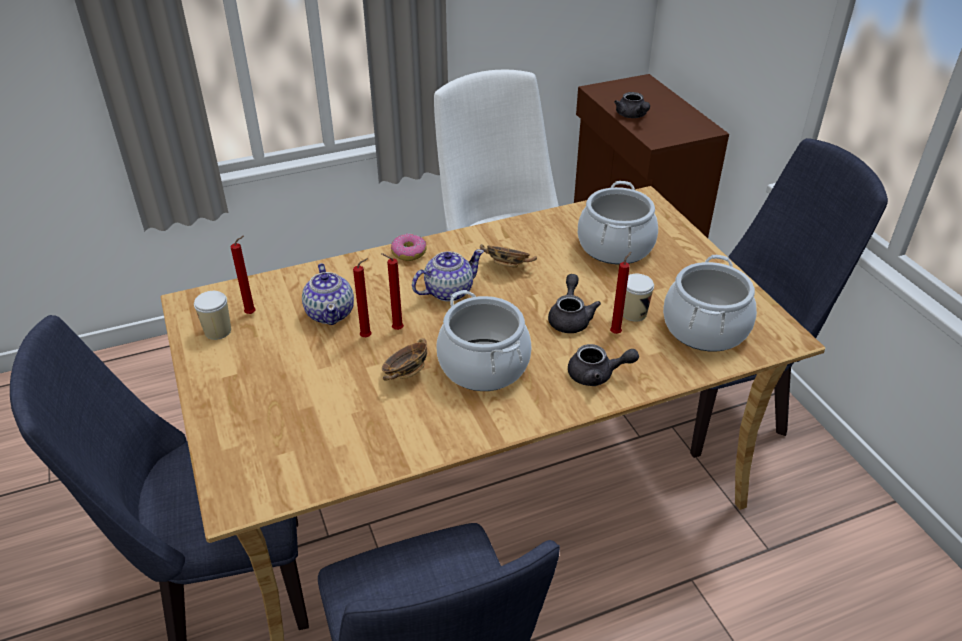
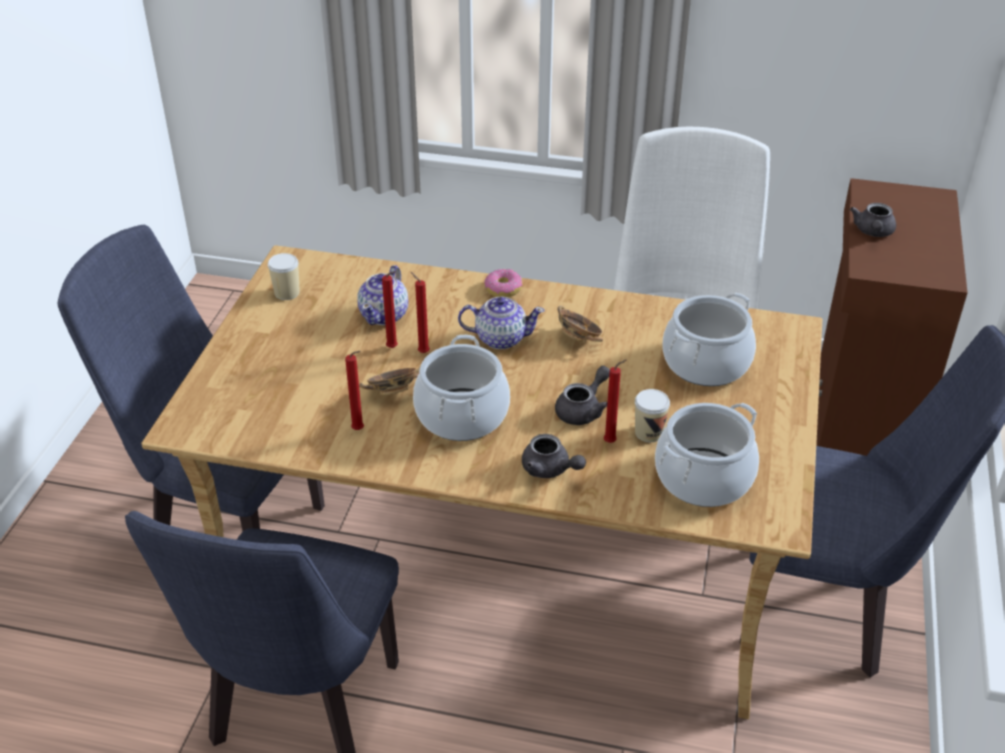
camera: 35 degrees right, 0 degrees up
(252, 313) = (325, 289): red candle -> red candle (360, 430)

